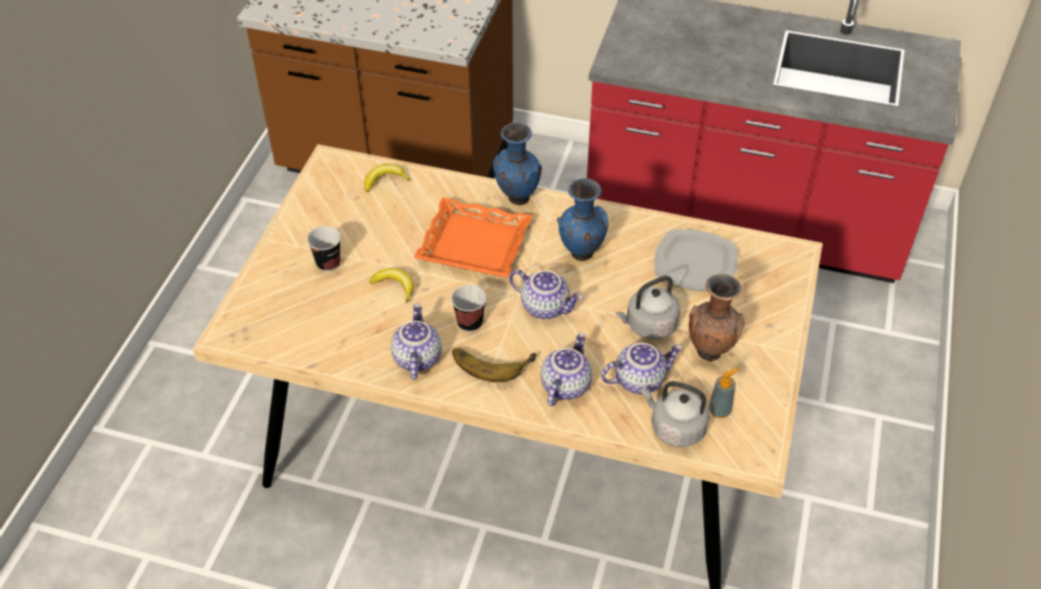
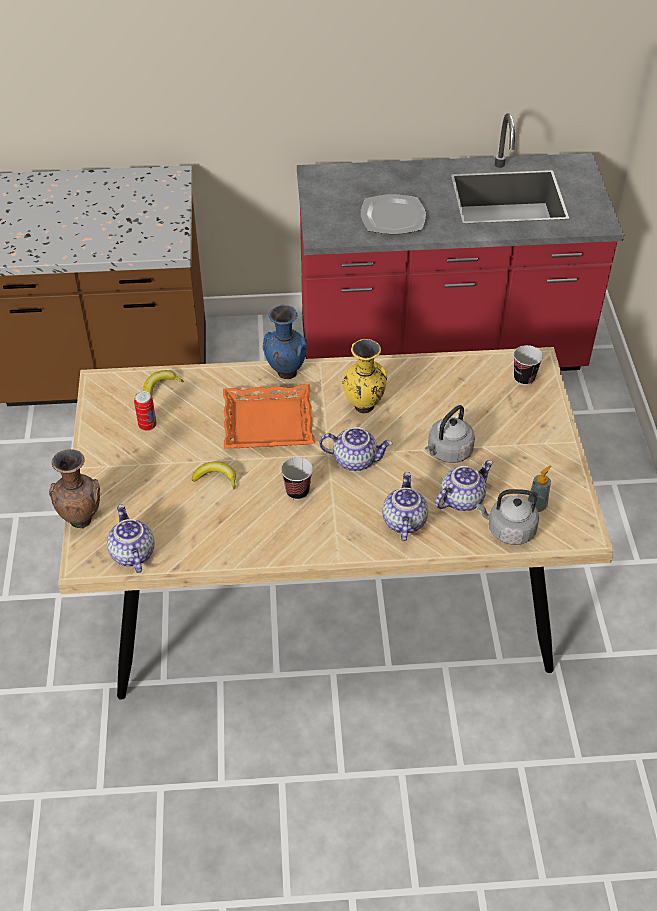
camera: 20 degrees left, 0 degrees up
(328, 263) = (145, 474): cup -> cup (524, 378)
(354, 216) = (147, 425): none -> can
(416, 358) = (265, 534): teapot -> teapot (131, 553)
(492, 360) = (332, 518): banana -> none
(581, 255) = (364, 408): blue vase -> yellow vase
(694, 263) = (460, 390): plate -> plate (392, 217)
(710, 351) = (507, 460): brown vase -> brown vase (82, 519)

